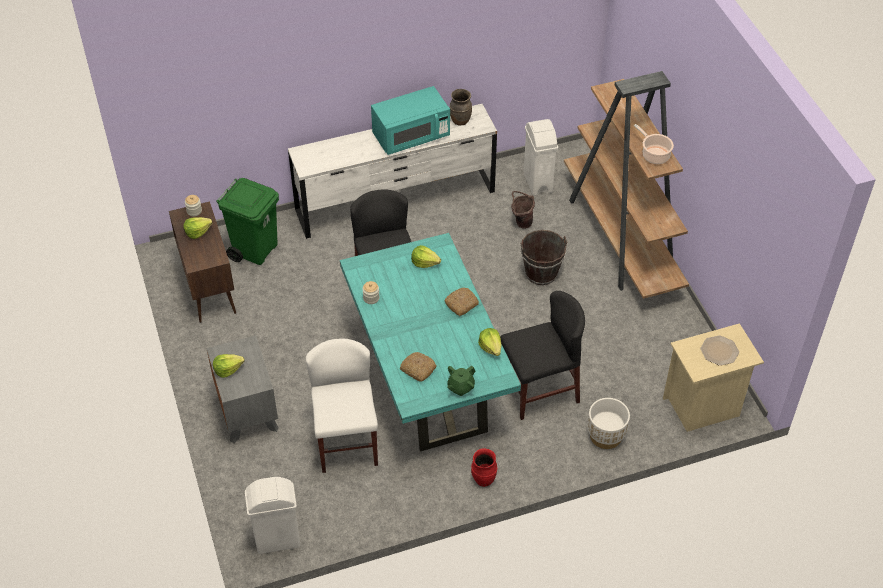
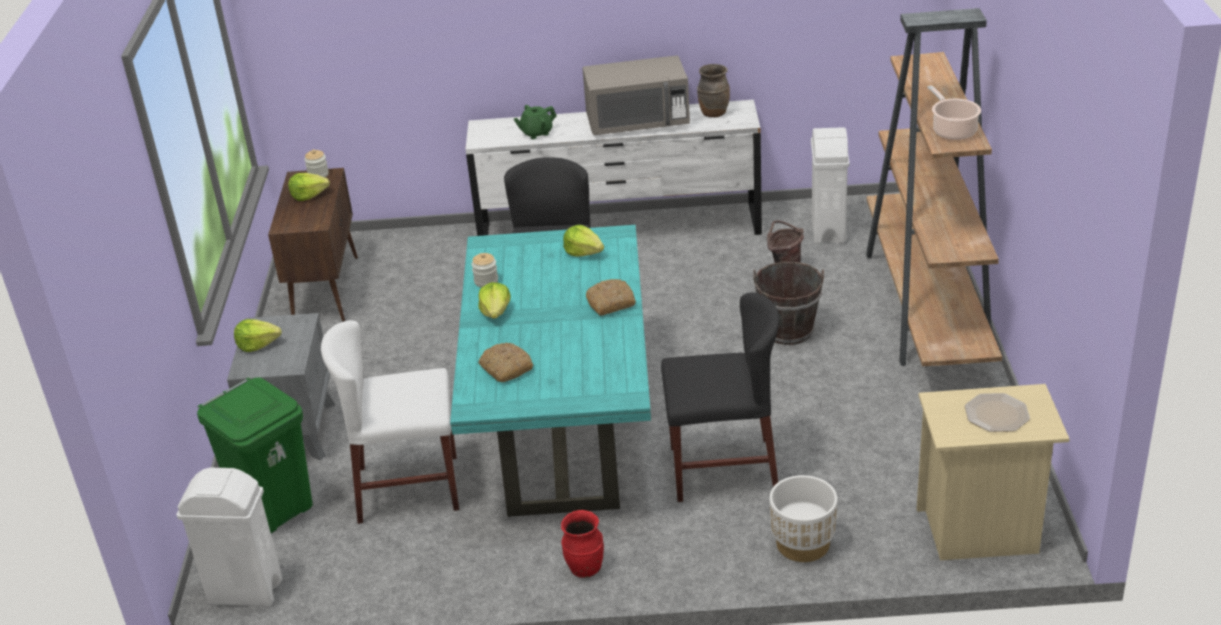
camera: 20 degrees right, 15 degrees down
(255, 250) = (408, 259): green trash can -> green trash can (275, 510)
(346, 442) = (408, 488): white chair -> white chair turned 105 degrees counterclockwise
(411, 136) = (637, 123): turquoise microwave -> grey microwave
(460, 387) = (556, 398): green teapot -> green teapot (536, 133)
(491, 347) = (627, 357): lettuce -> lettuce (495, 312)

